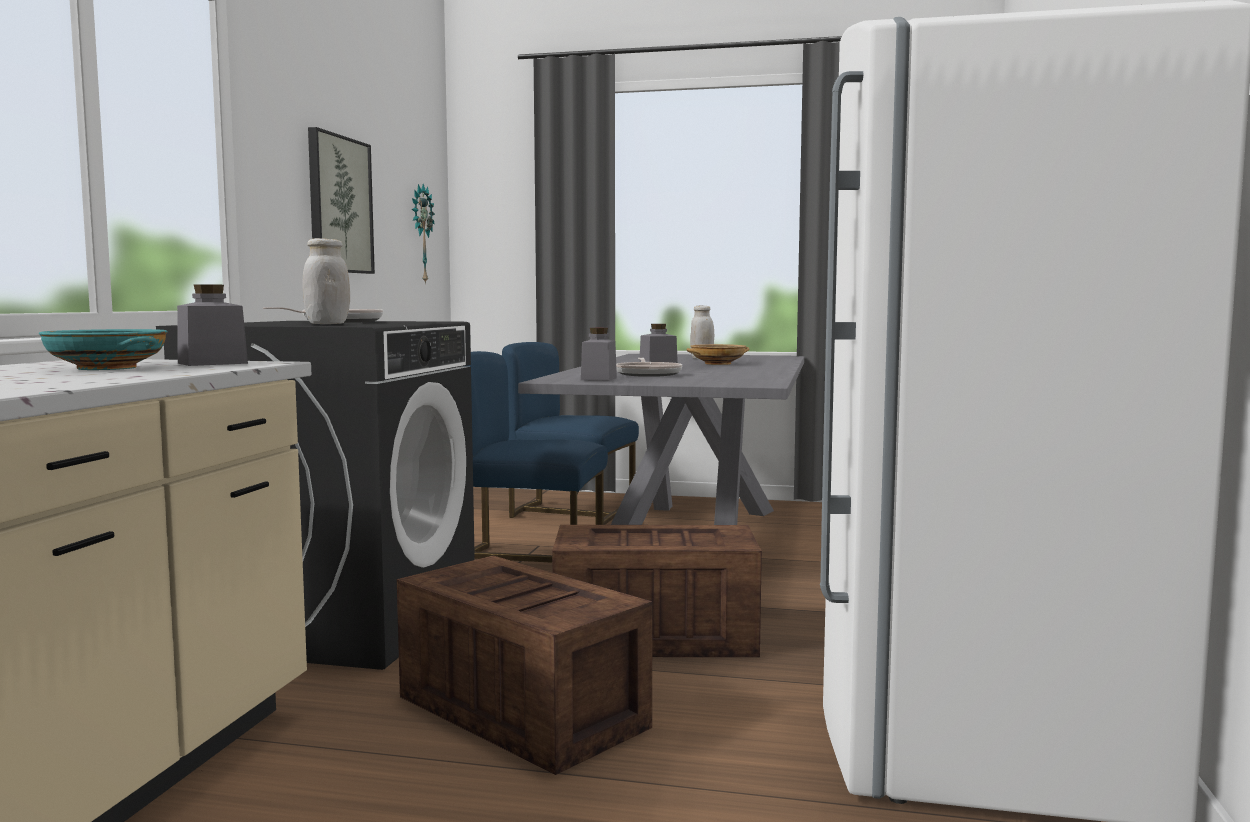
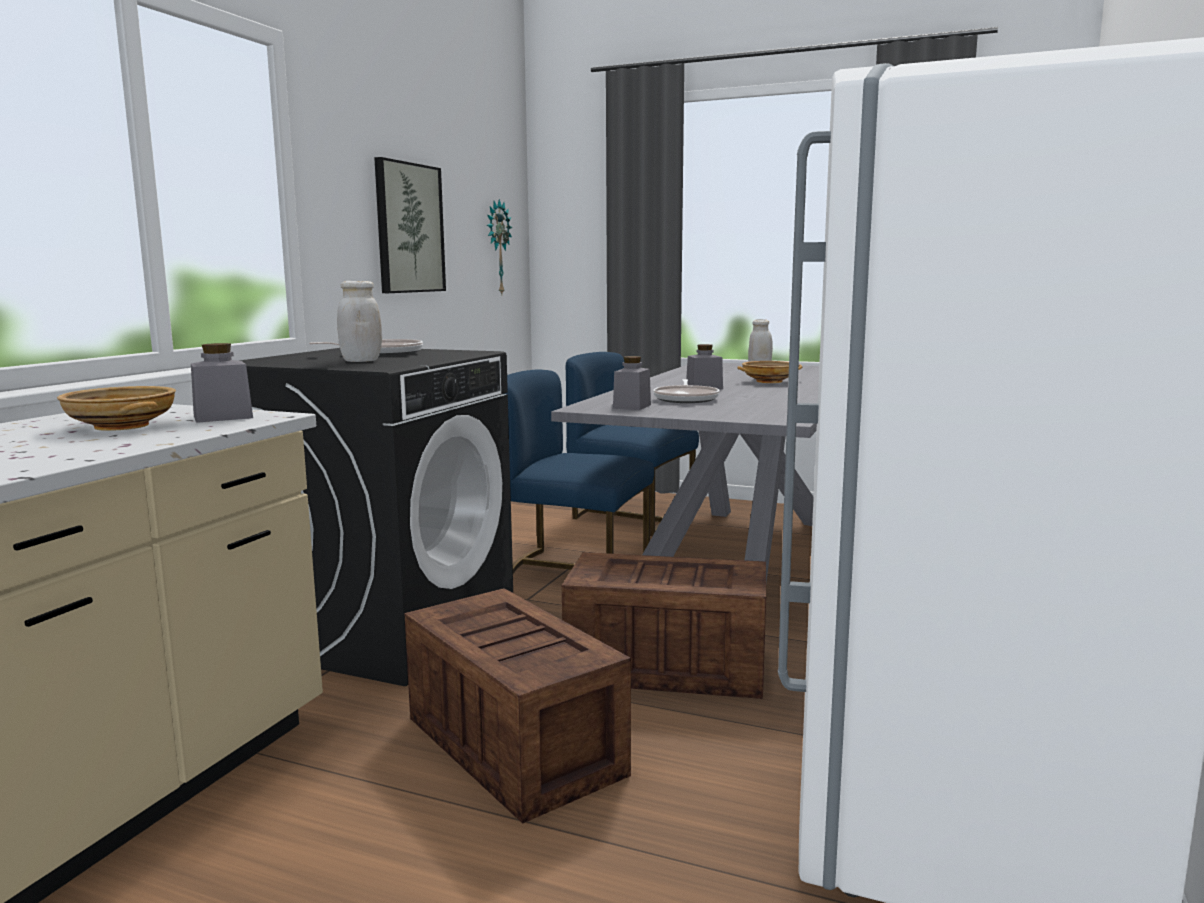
camera: 10 degrees right, 5 degrees up
(105, 368) = (120, 426): turquoise bowl -> beige bowl

